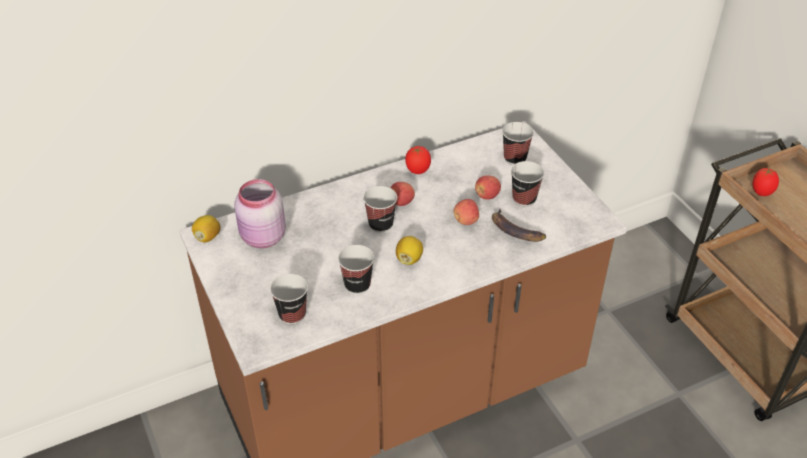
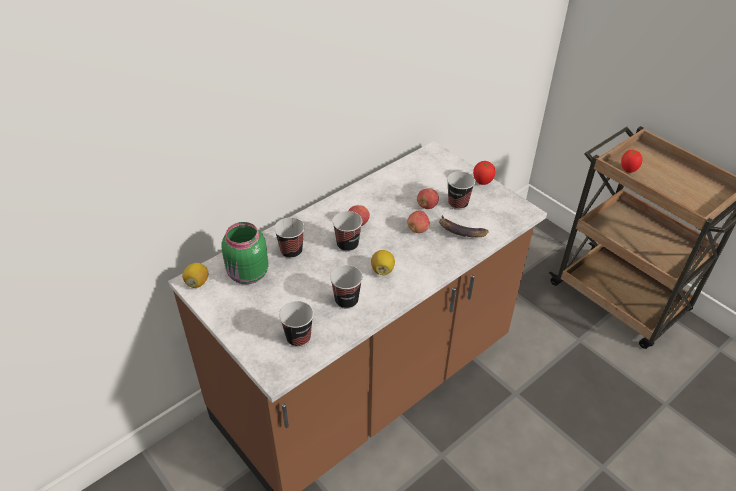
camera: 15 degrees left, 0 degrees up
(262, 238) = (247, 274): pink jar -> green jar
(417, 171) = (362, 195): tomato -> tomato (482, 182)
(515, 158) = (437, 172): cup -> cup (291, 251)

